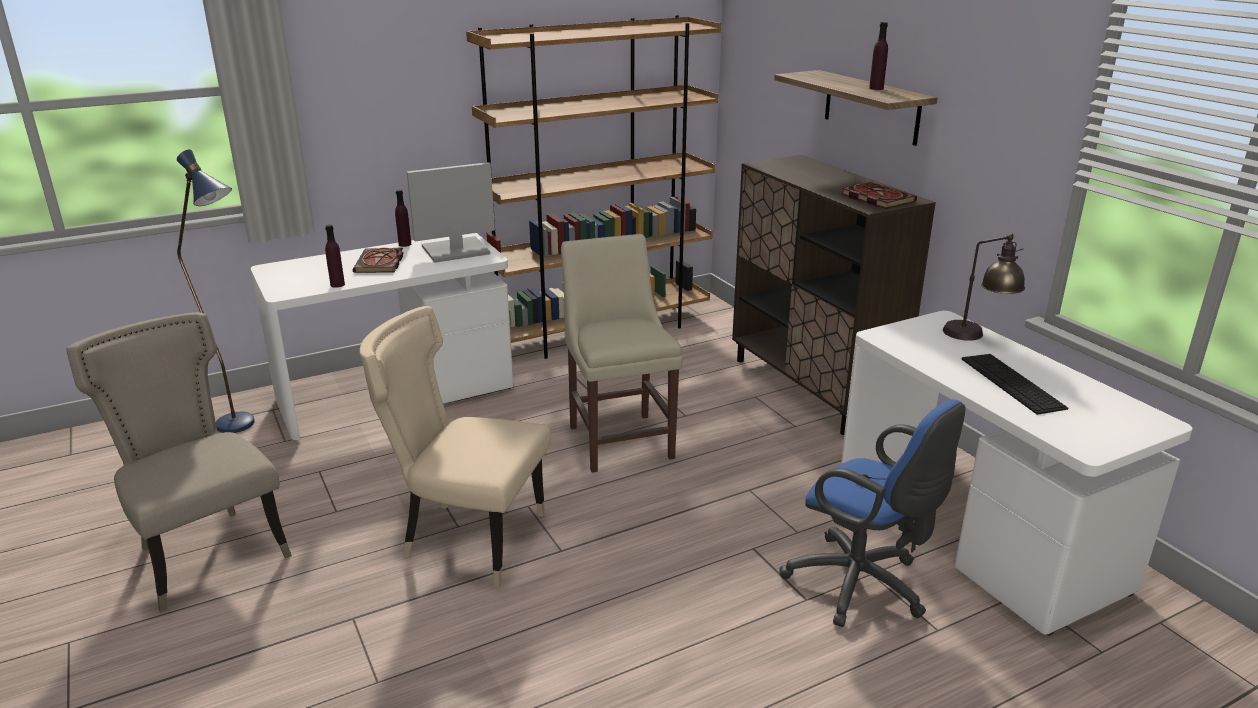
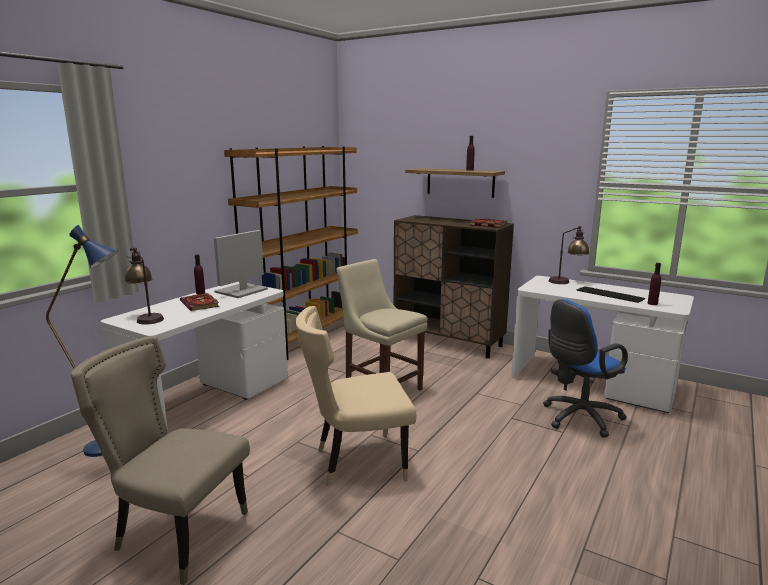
camera: 30 degrees left, 10 degrees down
(298, 273) = (146, 317): none -> table lamp
(337, 284) = (188, 318): purple bottle -> purple bottle (652, 303)
(862, 587) = (578, 418): blue office chair -> blue office chair turned 135 degrees clockwise

